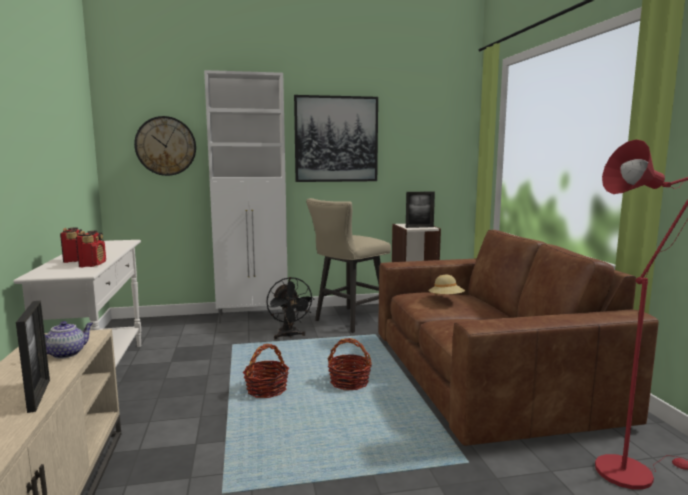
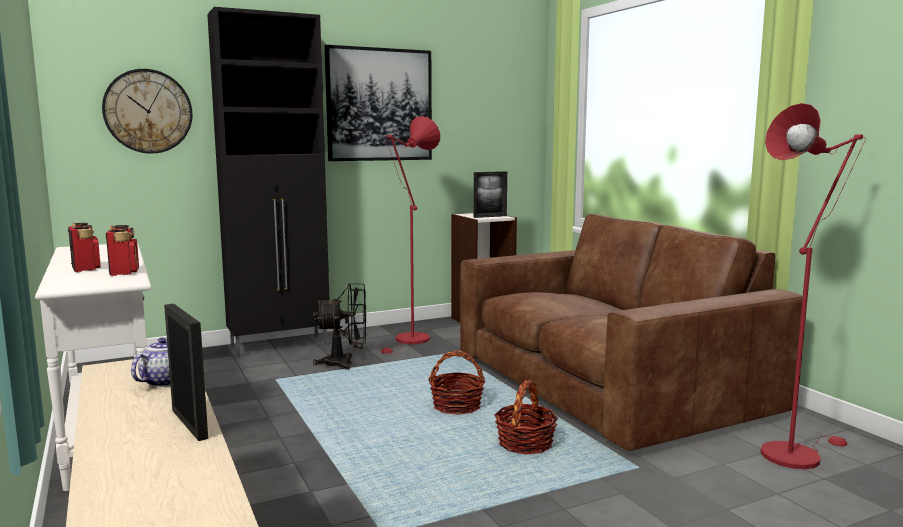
camera: 15 degrees left, 0 degrees up
(253, 317) = (280, 345): white cabinet -> black cabinet
(266, 389) = (359, 424): basket -> basket (525, 443)
(289, 336) = (345, 363): black fan -> black fan turned 60 degrees counterclockwise
(348, 321) = (410, 341): beige stool -> red floor lamp
(446, 299) = (556, 297): beige hat -> none

